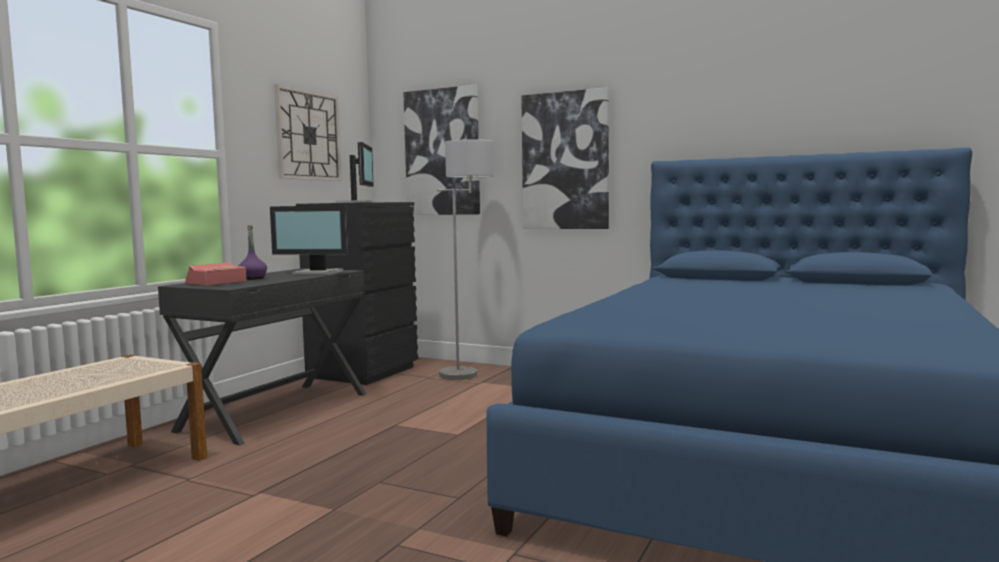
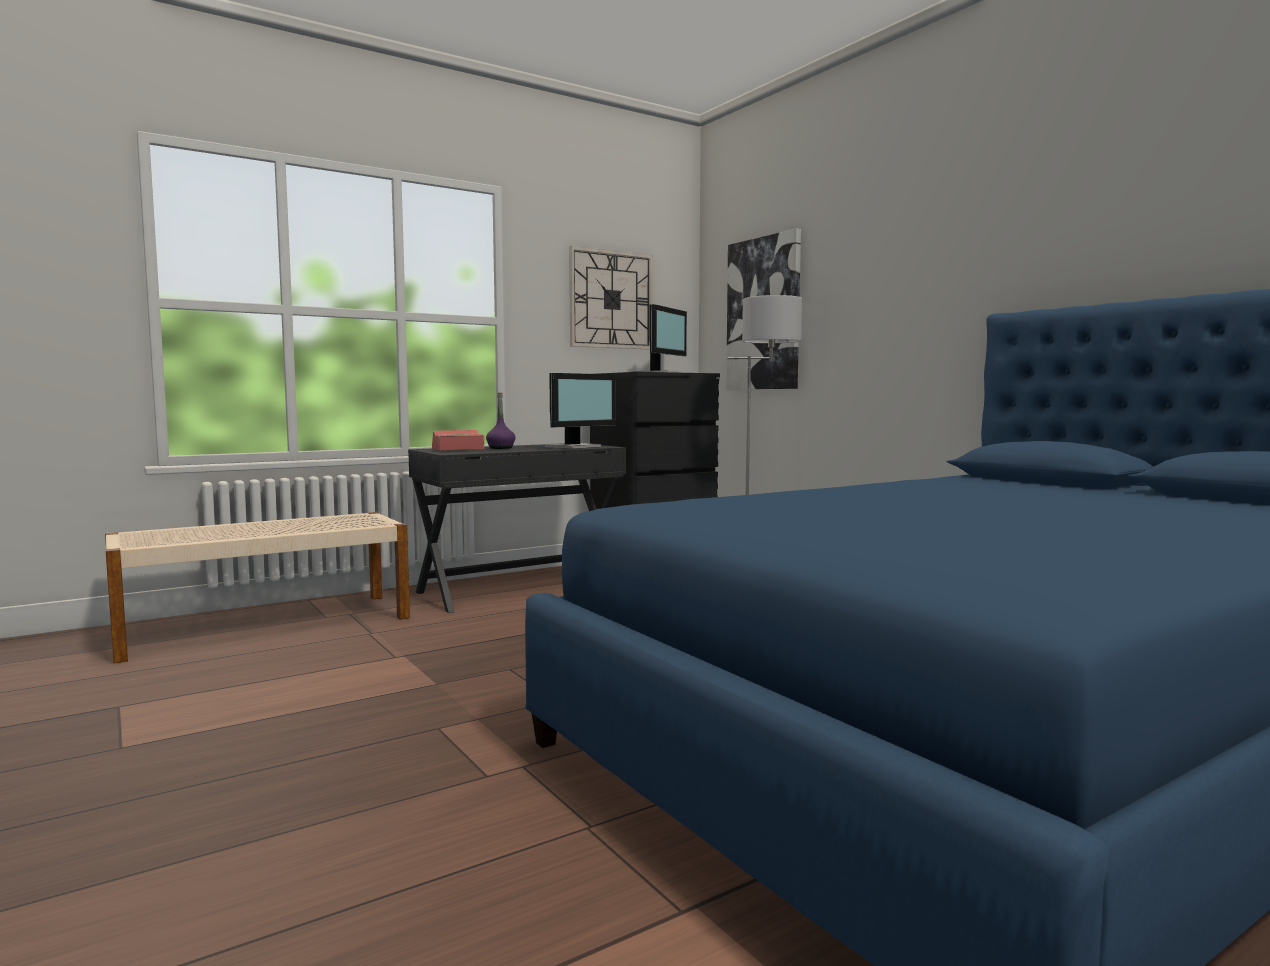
camera: 30 degrees right, 0 degrees up
(317, 273) = (574, 447): monitor -> monitor turned 90 degrees counterclockwise
(565, 161) = (891, 319): picture -> none

